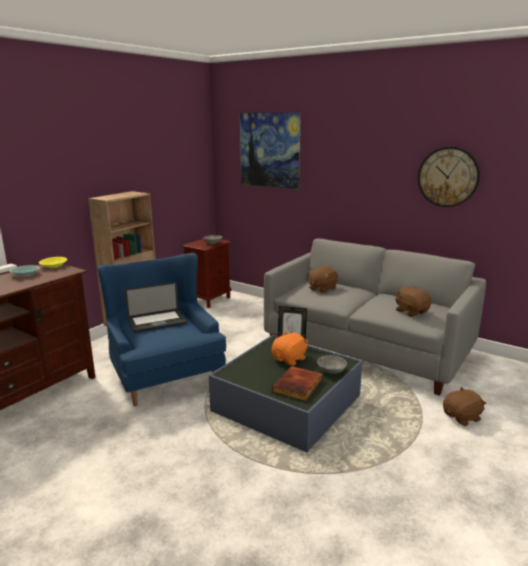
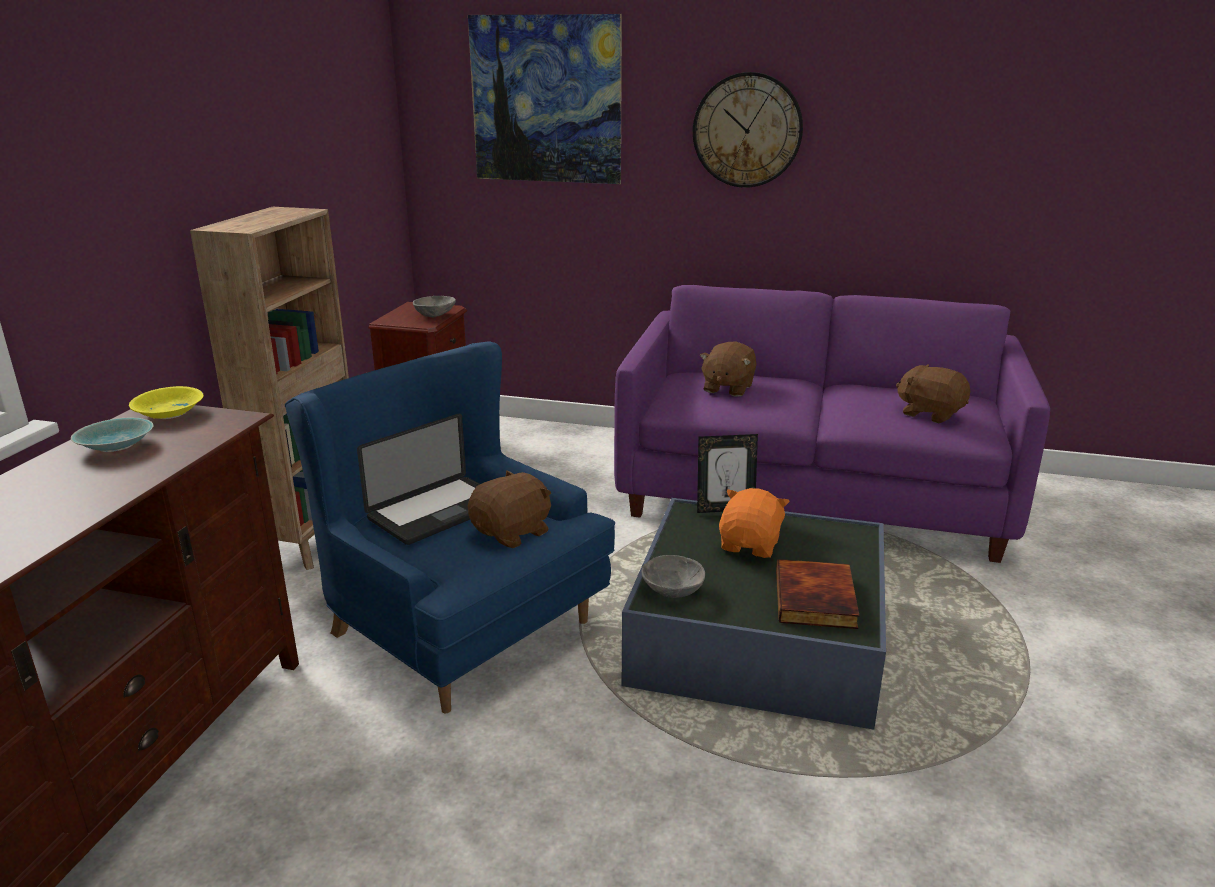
camera: 20 degrees left, 5 degrees up
(331, 371) = (847, 555): grey bowl -> grey bowl (671, 591)
(367, 348) = (813, 493): grey sofa -> purple sofa
(448, 177) = (945, 145): wall clock -> wall clock (747, 130)
(462, 417) = (1066, 596): brown plush toy -> brown plush toy (513, 533)

